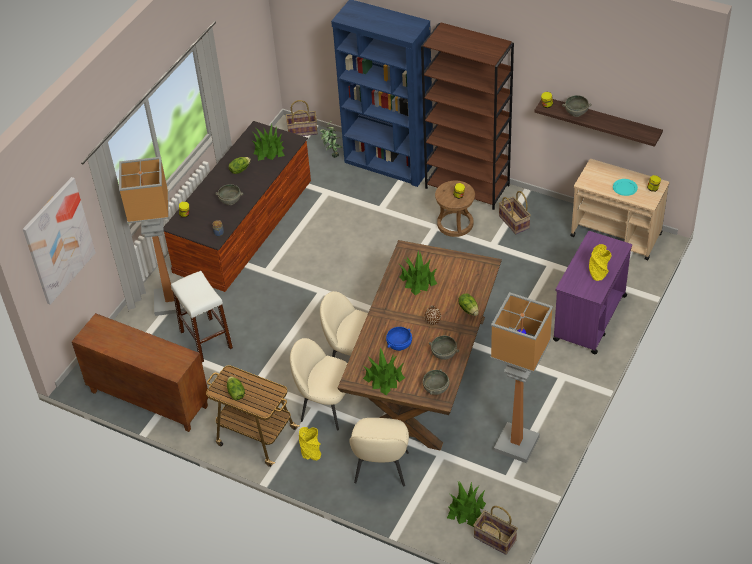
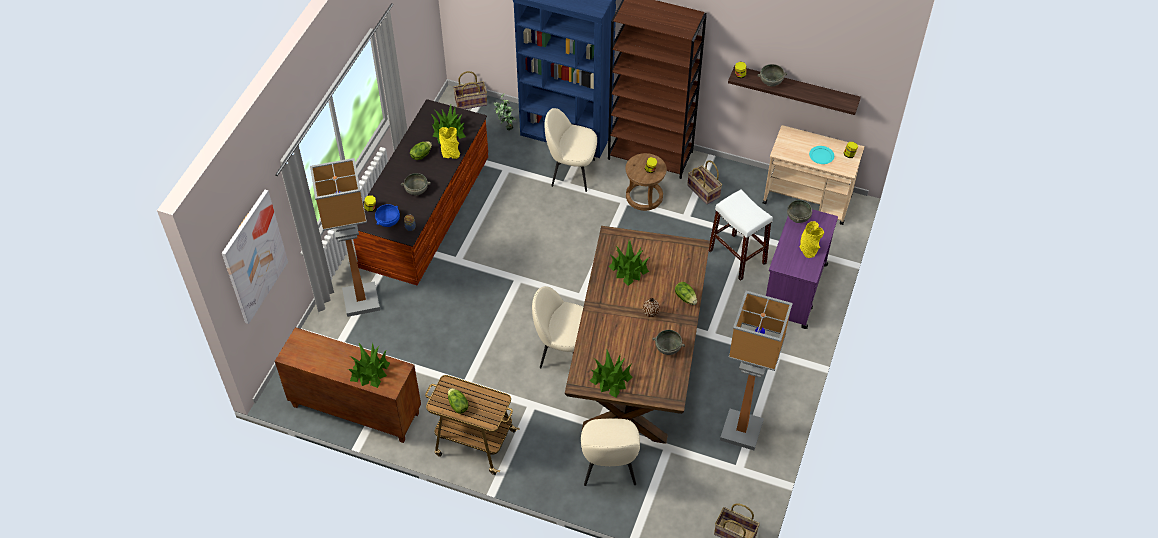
camera: 10 degrees left, 5 degrees up
(206, 340) = (405, 340): white stool -> white stool (737, 257)
(311, 452) = (534, 456): yellow vase -> yellow vase (450, 152)
(325, 406) = (542, 404): beige chair -> beige chair (571, 172)
(399, 345) = (621, 341): blue bowl -> blue bowl (388, 222)
(436, 389) = (666, 387): grey bowl -> grey bowl (798, 217)
(466, 509) = (701, 505): potted plant -> potted plant (370, 371)

